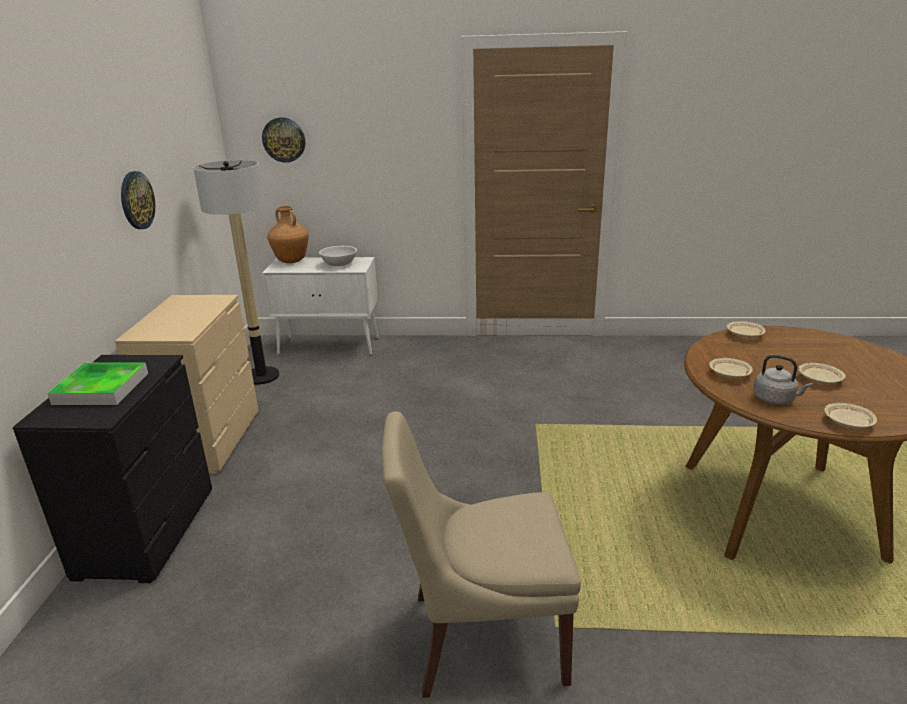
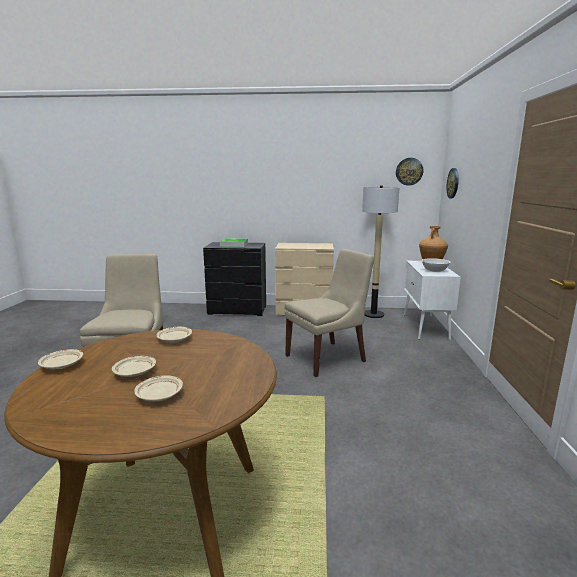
camera: 90 degrees right, 10 degrees down
(136, 200) = (323, 193): wall clock -> wall clock (409, 171)
(427, 420) = (327, 358): none -> beige chair
(744, 335) = (249, 359): beige plate -> beige plate (159, 395)
(775, 399) = (122, 348): grey kettle -> none

